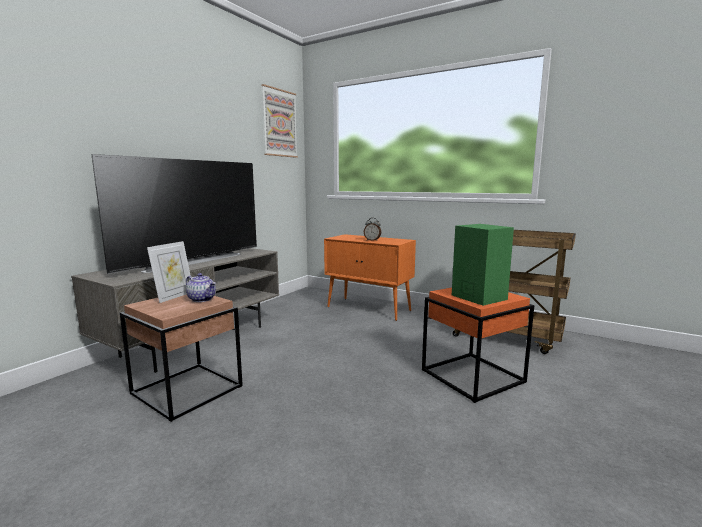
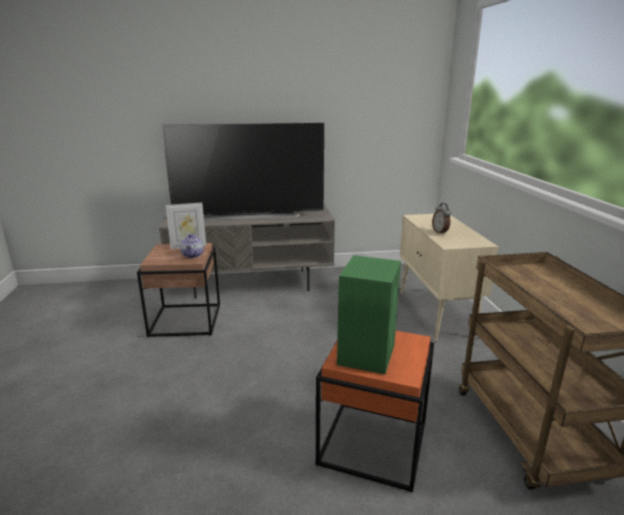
camera: 50 degrees right, 10 degrees up
(279, 123) = (404, 64): picture -> none
(369, 309) = (436, 314): orange cabinet -> beige cabinet

